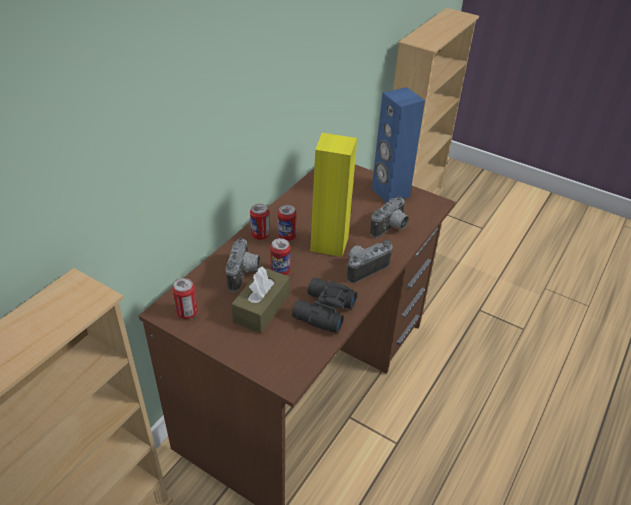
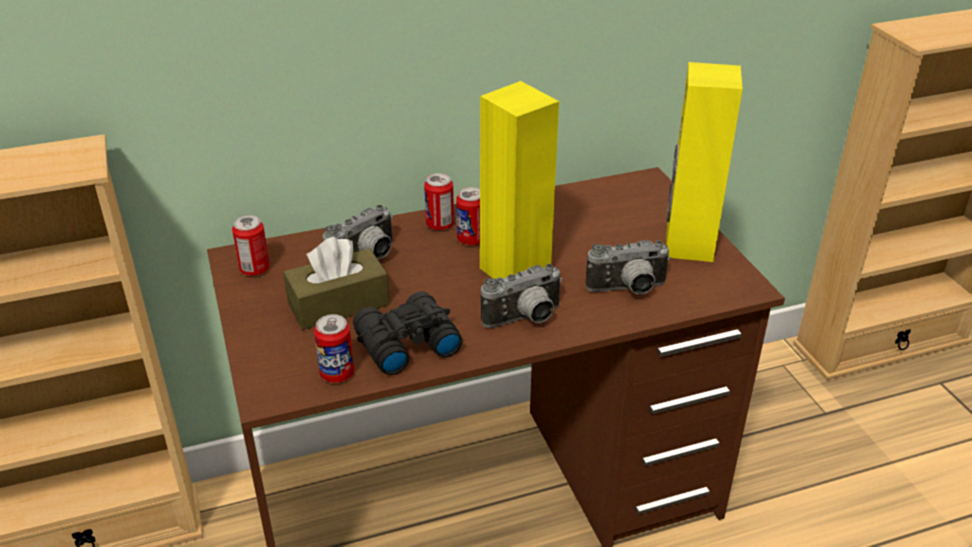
camera: 40 degrees right, 5 degrees down
(280, 271) = (412, 275): can -> can (337, 374)
(364, 268) = (525, 319): camera -> camera turned 150 degrees clockwise
(390, 192) = (688, 245): blue speaker -> yellow speaker

